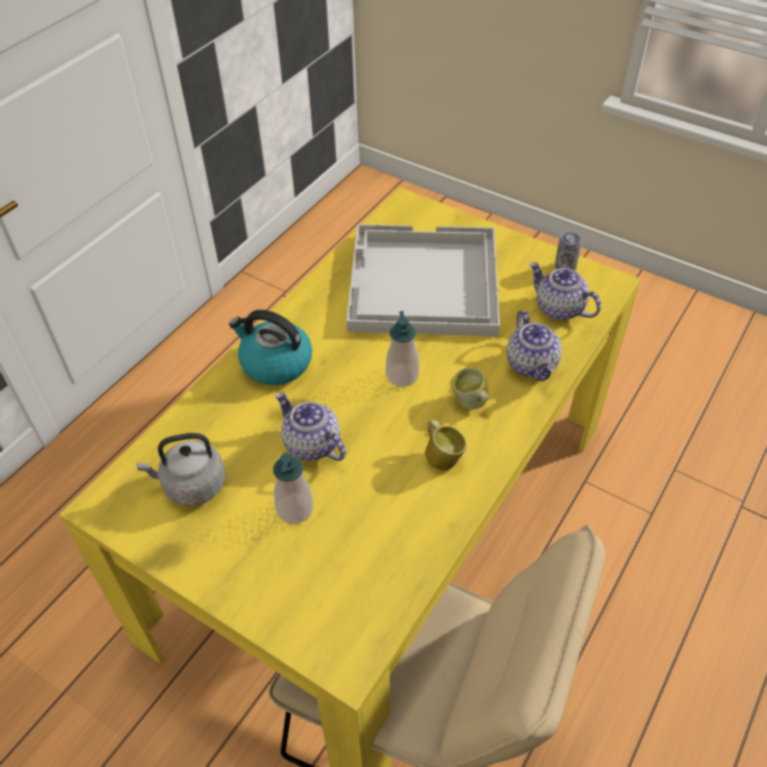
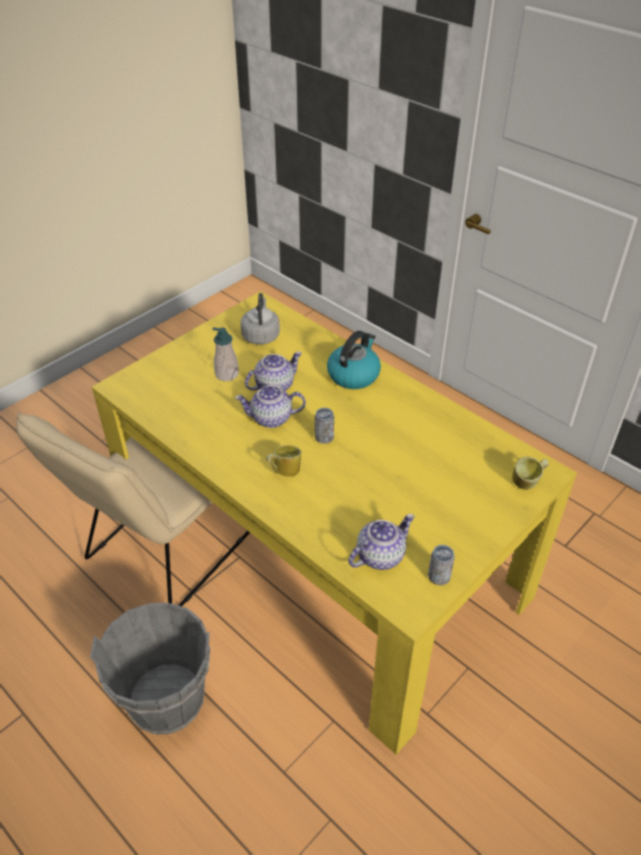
camera: 100 degrees right, 5 degrees down
(402, 375) = (324, 437): soap dispenser -> can
(422, 283) = (429, 465): white tray -> none
(442, 456) = (241, 447): mug -> mug (527, 483)
(532, 364) = (315, 518): teapot -> teapot (271, 418)
(626, 646) = (167, 699): none -> grey bucket

